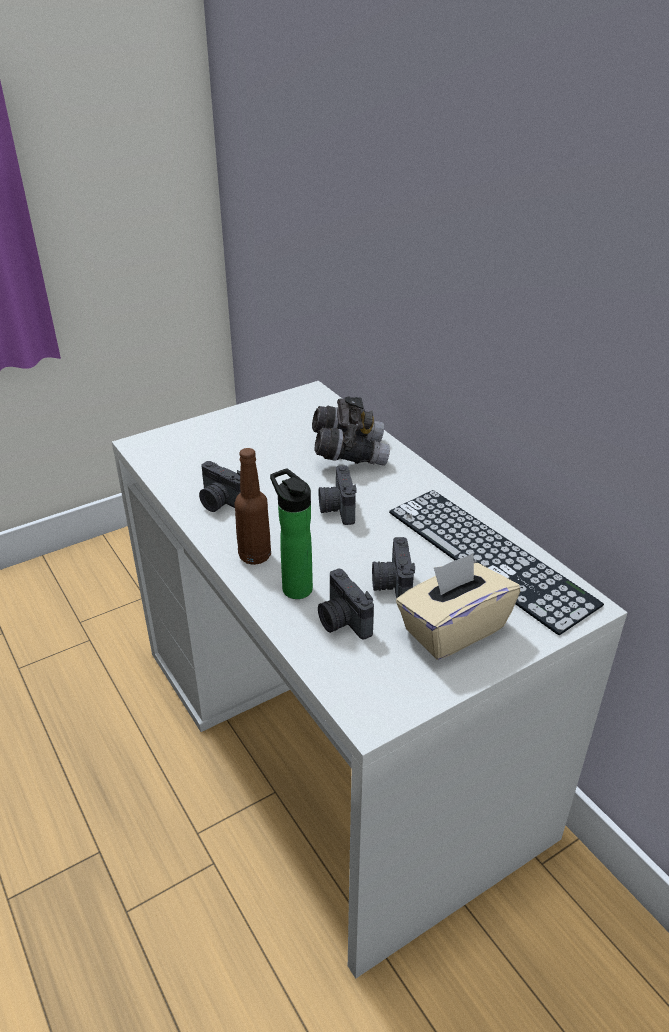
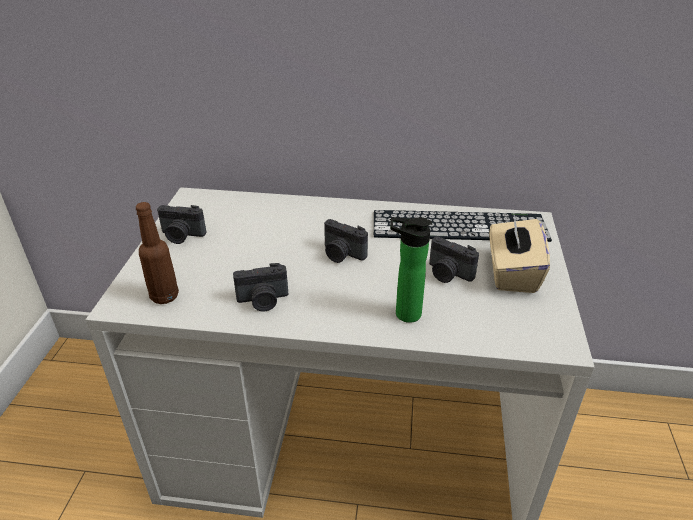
camera: 50 degrees left, 0 degrees up
(255, 556) = (348, 315): brown bottle -> brown bottle (164, 296)
(342, 621) = (462, 311): camera -> camera (181, 236)
(349, 453) = (287, 219): grey binoculars -> none

